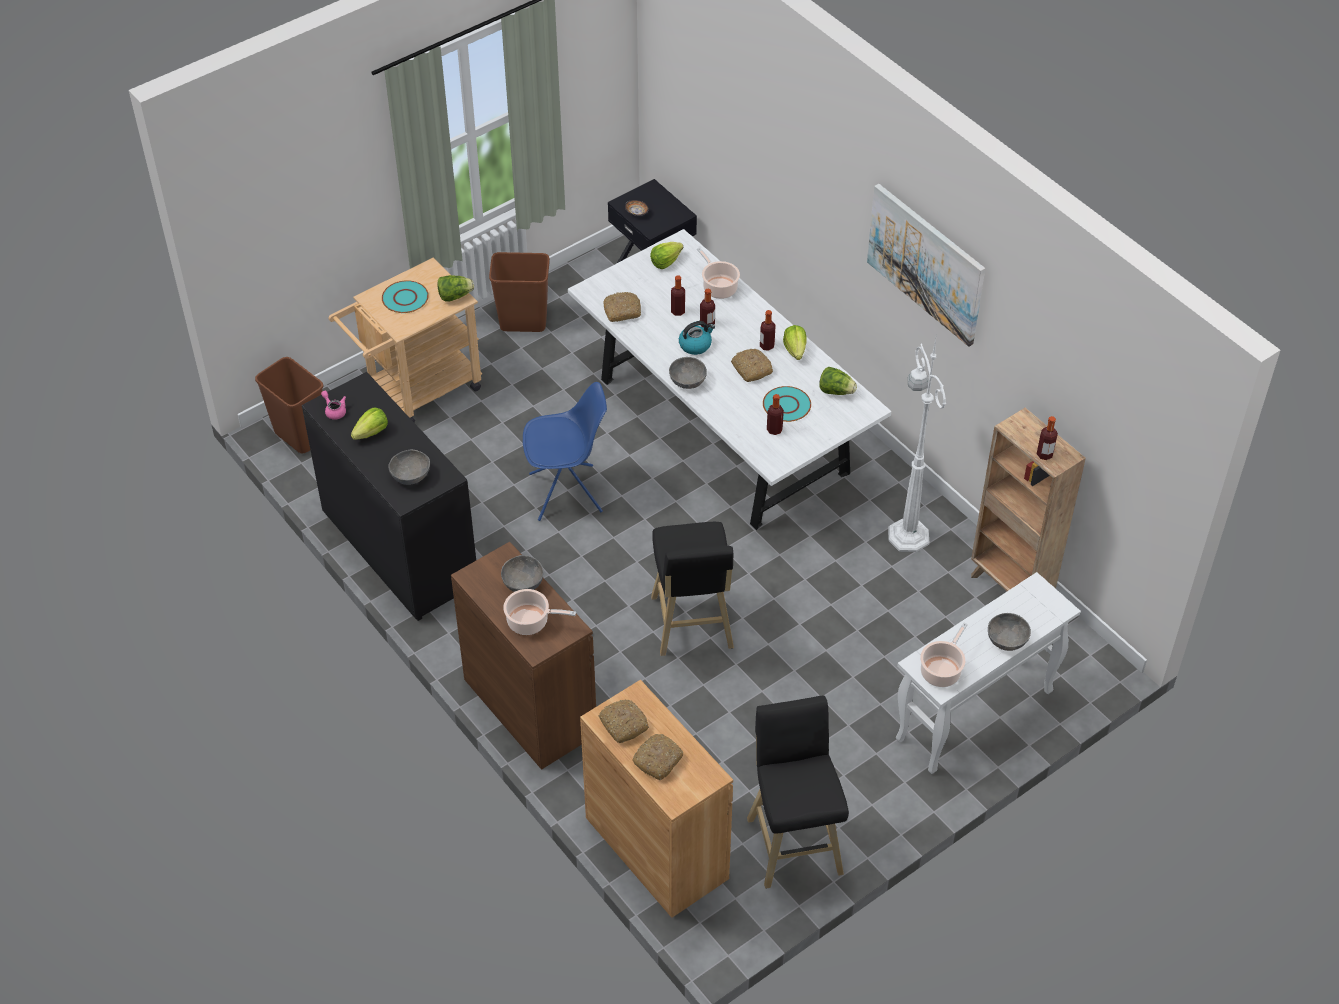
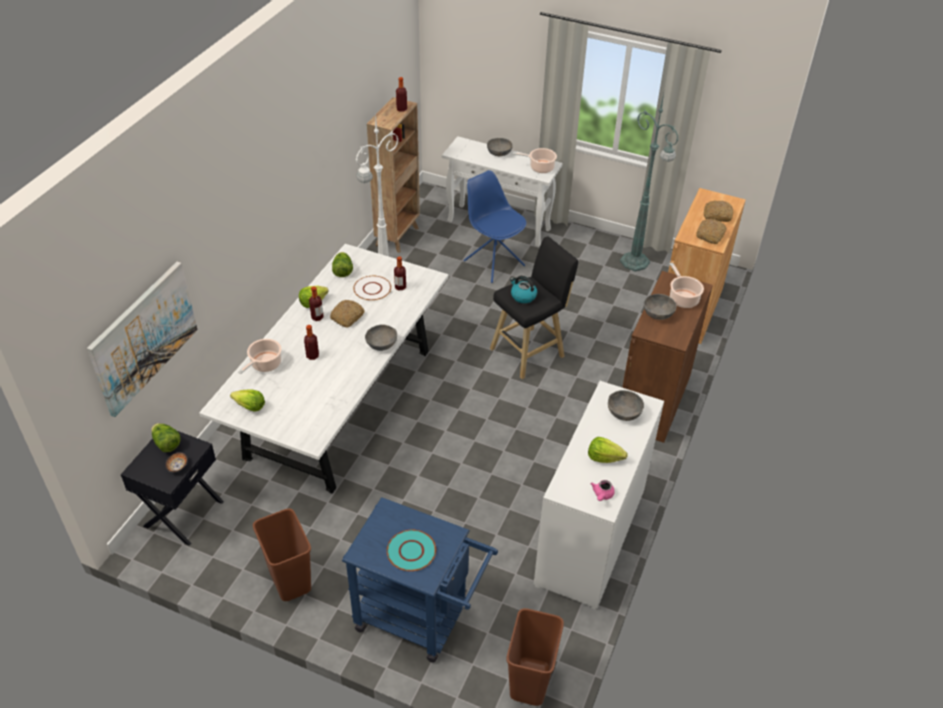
camera: 120 degrees left, 5 degrees down
(399, 549) = (590, 537): black dresser -> white dresser
(416, 391) = (420, 619): beige cart -> blue cart
(455, 296) = (386, 514): lettuce -> lettuce (166, 444)
(567, 493) = (464, 461): blue chair -> blue chair (493, 262)
(622, 311) = (326, 409): bread -> none
(677, 311) = (307, 377): bottle -> none
(695, 345) = (340, 354): kettle -> kettle (523, 296)
(786, 405) = (372, 289): turquoise plate -> white plate
(793, 841) = (635, 262): black stool -> green floor lamp
(926, 263) = (298, 139): picture -> picture (144, 337)

